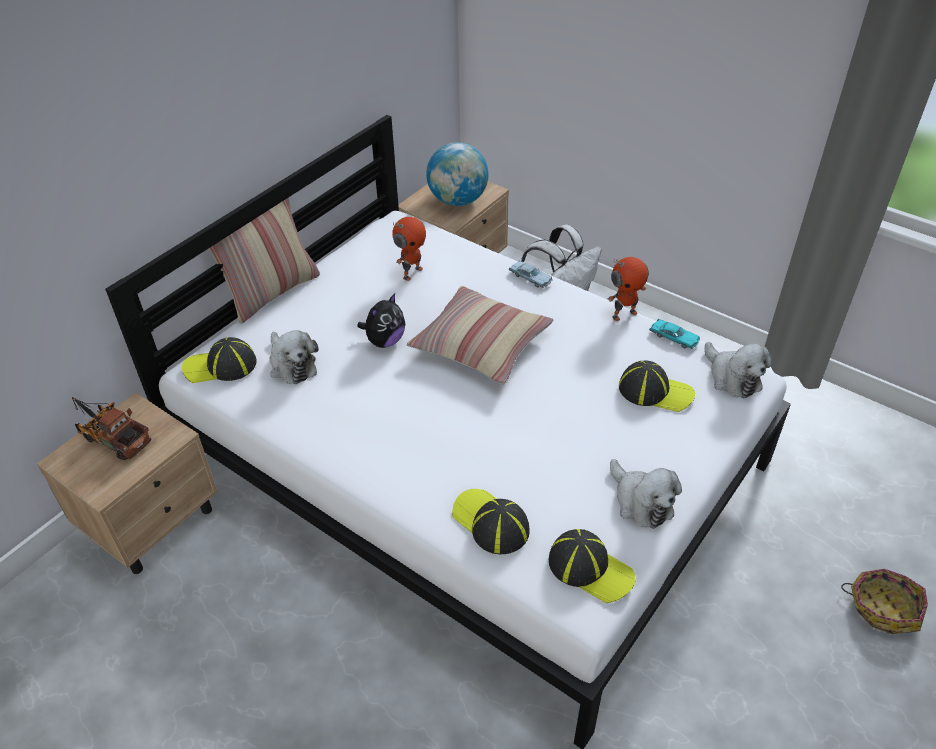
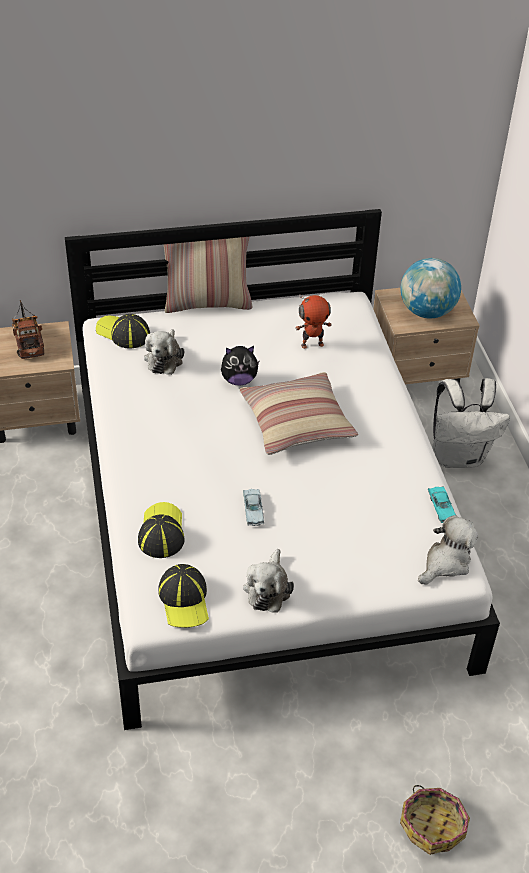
camera: 40 degrees right, 0 degrees up
(530, 278) = (393, 399): blue toy car -> blue toy car (253, 510)
(624, 314) = (427, 467): toy robot -> none
(655, 391) = (375, 532): cap -> none
(732, 377) = (446, 562): plush toy -> plush toy turned 150 degrees counterclockwise

